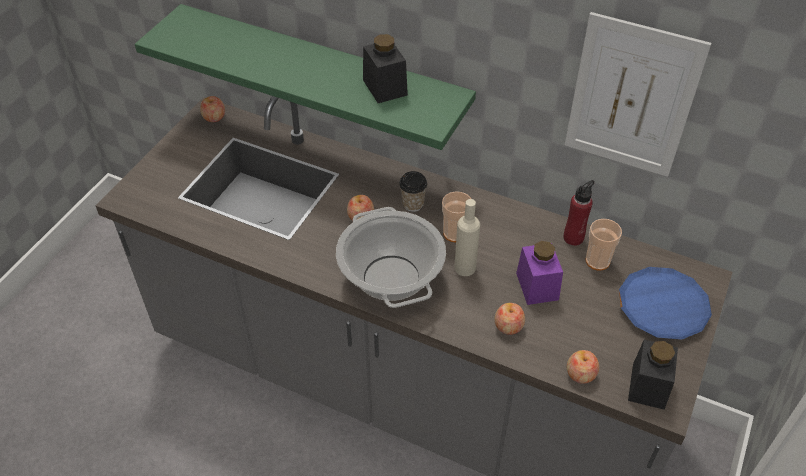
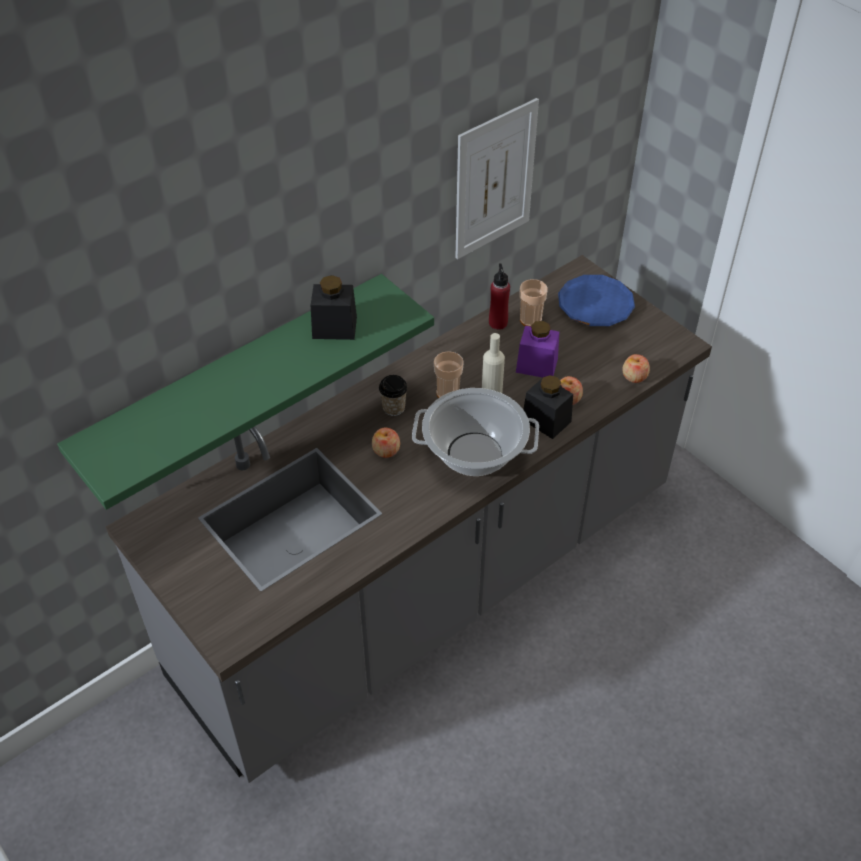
camera: 65 degrees left, 0 degrees up
(214, 117) = (150, 525): apple -> none
(648, 386) = (662, 345): black jar -> black jar (546, 420)

